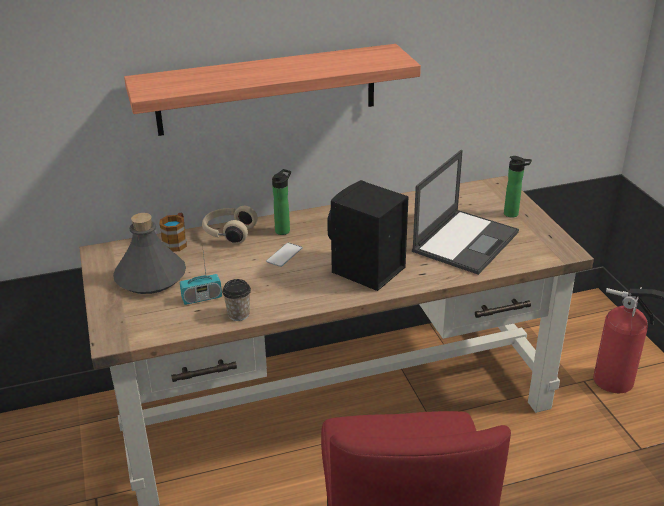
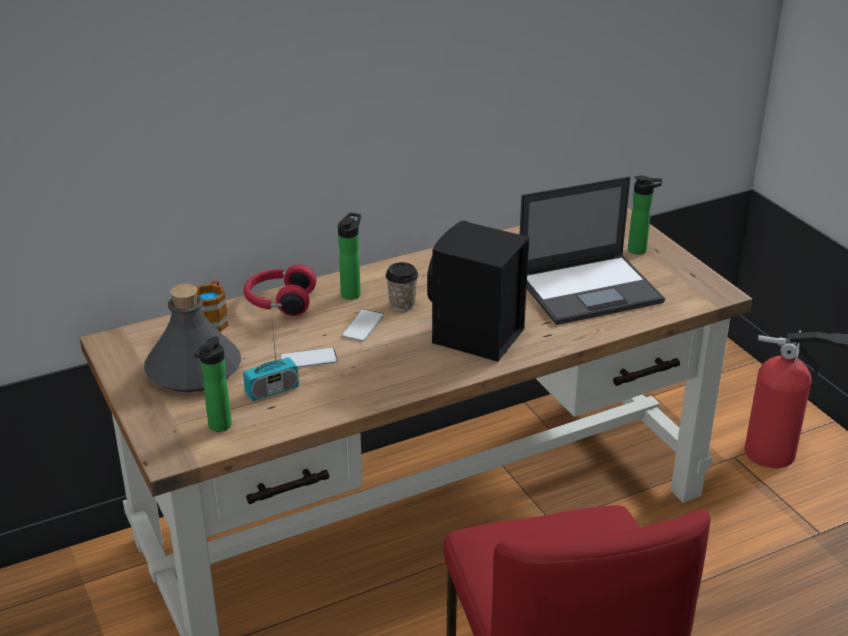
camera: 10 degrees left, 0 degrees up
(153, 322) = (218, 427): none -> bottle
(228, 233) = (279, 302): beige headphones -> red headphones
(236, 276) = (309, 359): none -> phone
(238, 314) = (328, 407): cup -> cup (402, 304)
(267, 90) = (322, 109): shelf -> none
(466, 241) = (590, 289): laptop -> laptop turned 45 degrees clockwise

